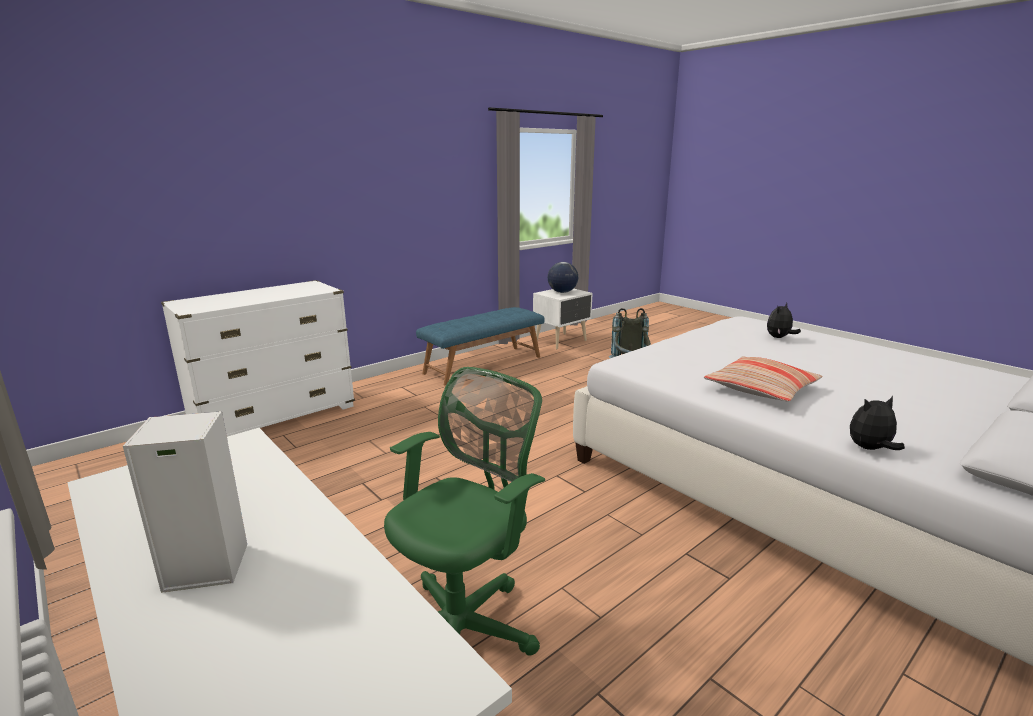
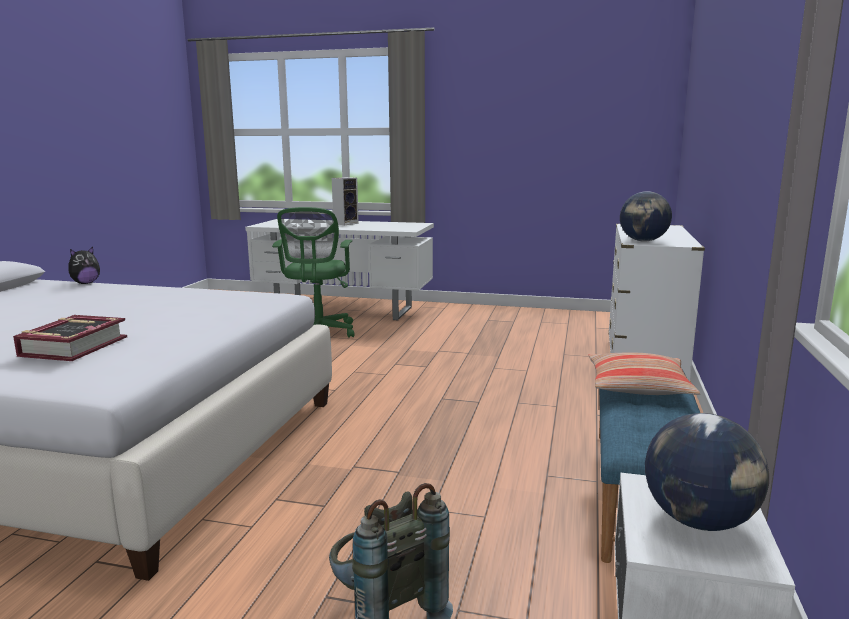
camera: 145 degrees right, 5 degrees down
(312, 290) = (643, 241): none -> globe
(761, 389) = (142, 298): pillow -> pillow (638, 387)
(779, 338) = (73, 346): plush toy -> book

